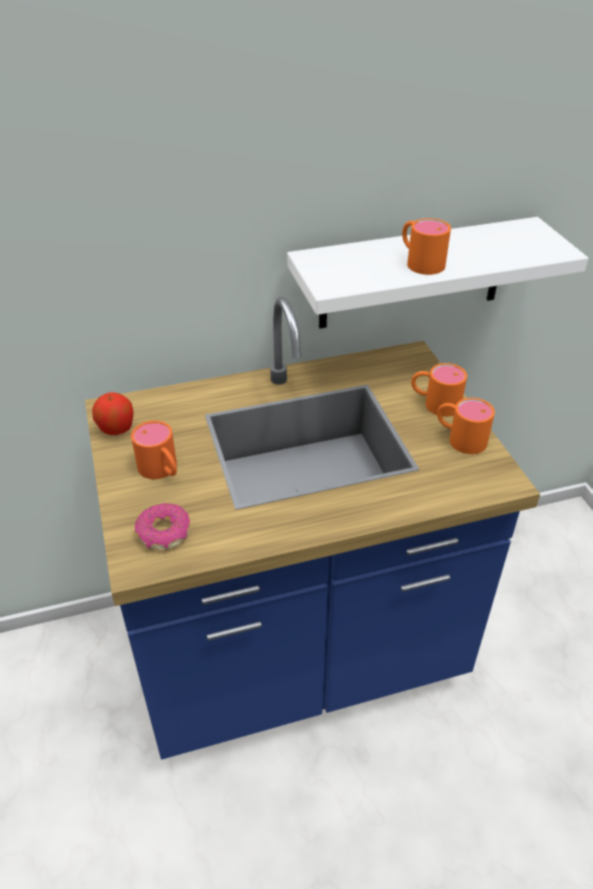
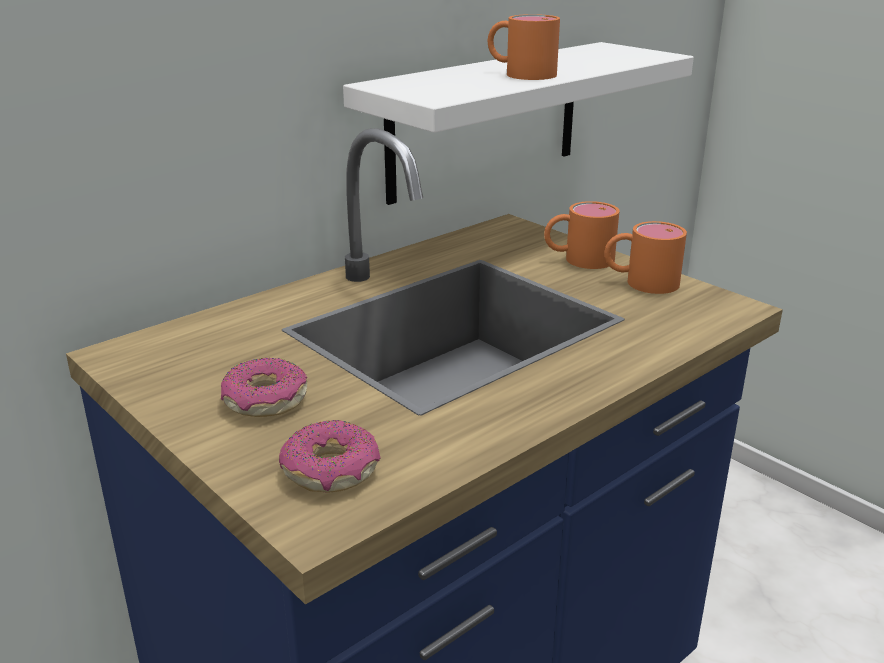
camera: 25 degrees left, 15 degrees down
(116, 429) = (149, 373): apple -> none
(162, 470) = (265, 401): orange mug -> donut

